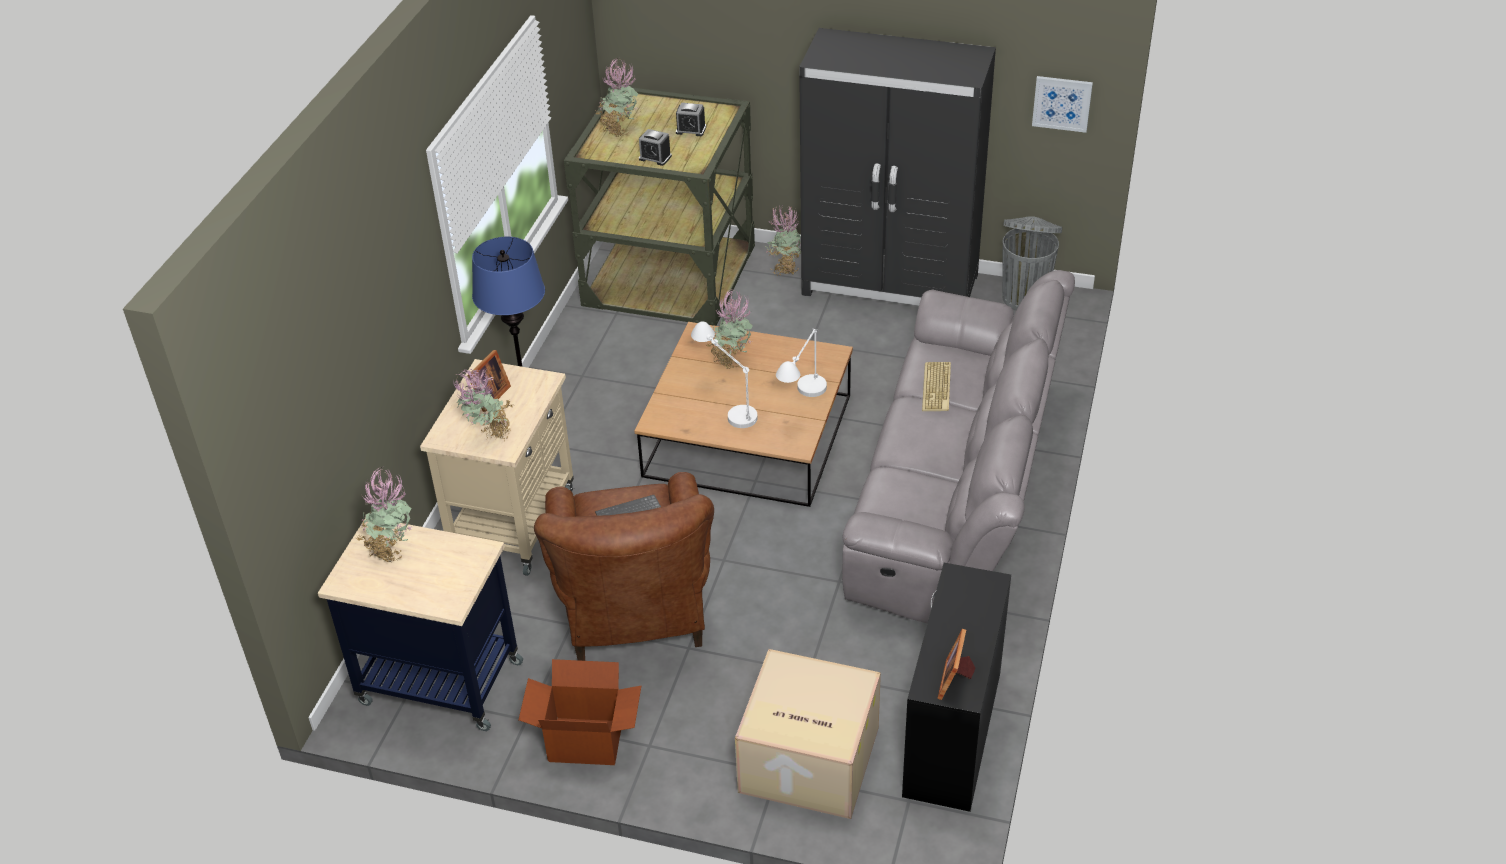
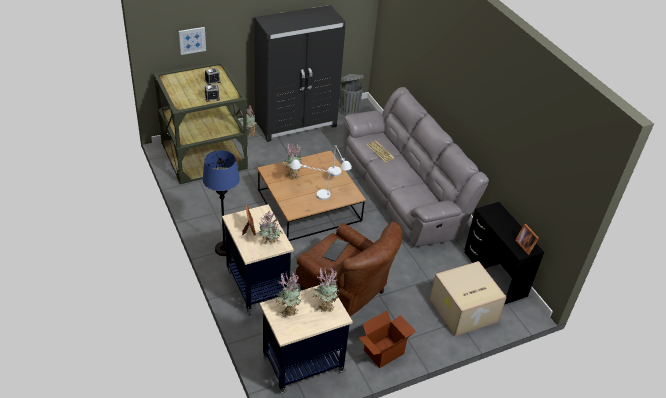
camera: 45 degrees left, 0 degrees up
(512, 523) = (257, 286): beige cart -> blue cart
(619, 130) = (181, 92): potted plant -> potted plant (325, 305)
(1062, 103) = (356, 22): picture -> picture (192, 40)

